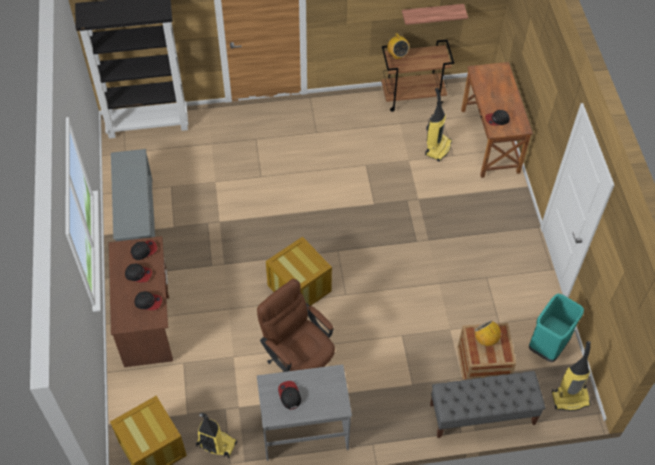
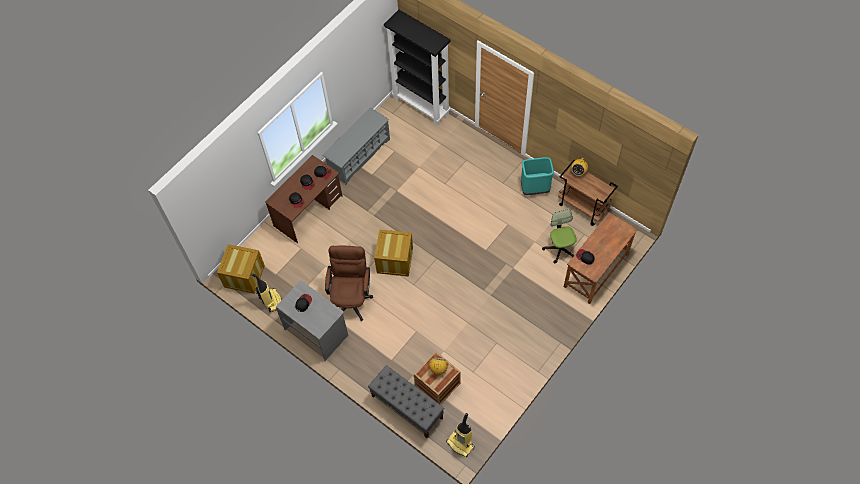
camera: 50 degrees right, 5 degrees up
(432, 14) = (611, 162): shelf -> none
(437, 148) = (560, 248): vacuum cleaner -> office chair
(548, 345) = (484, 408): turquoise trash can -> turquoise trash can (534, 189)

